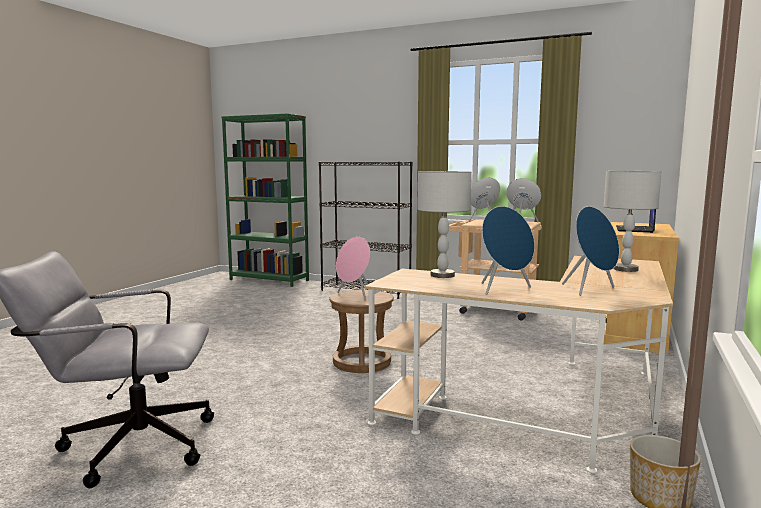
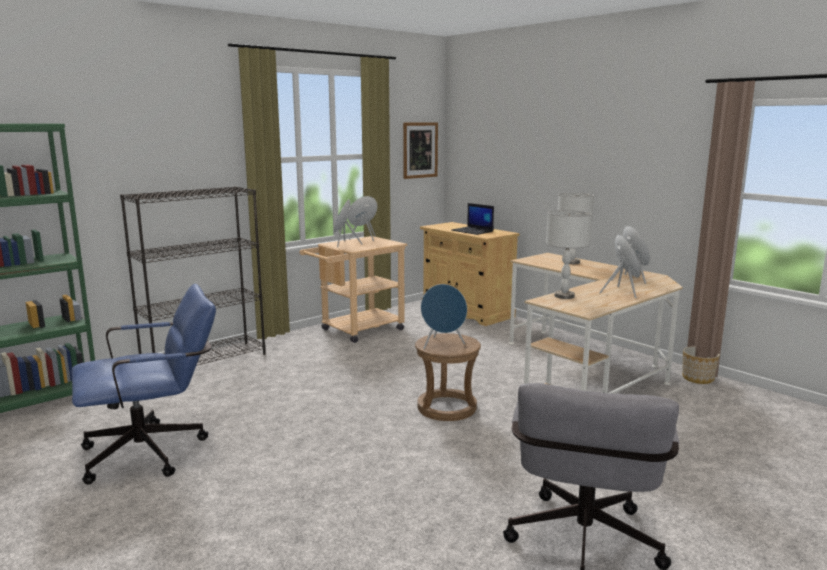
camera: 65 degrees left, 5 degrees up
(230, 310) = (155, 451): none -> blue office chair
(355, 296) = (442, 345): pink speaker -> blue speaker
(636, 135) = (420, 150): none -> picture

